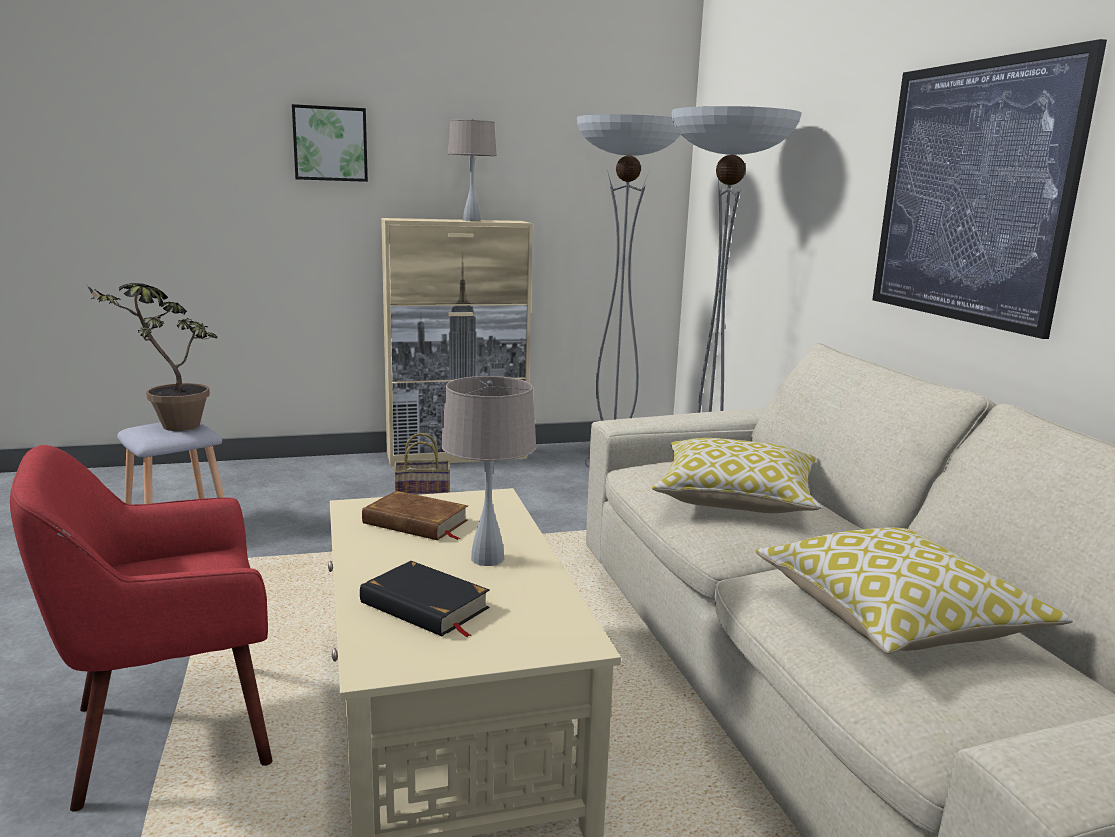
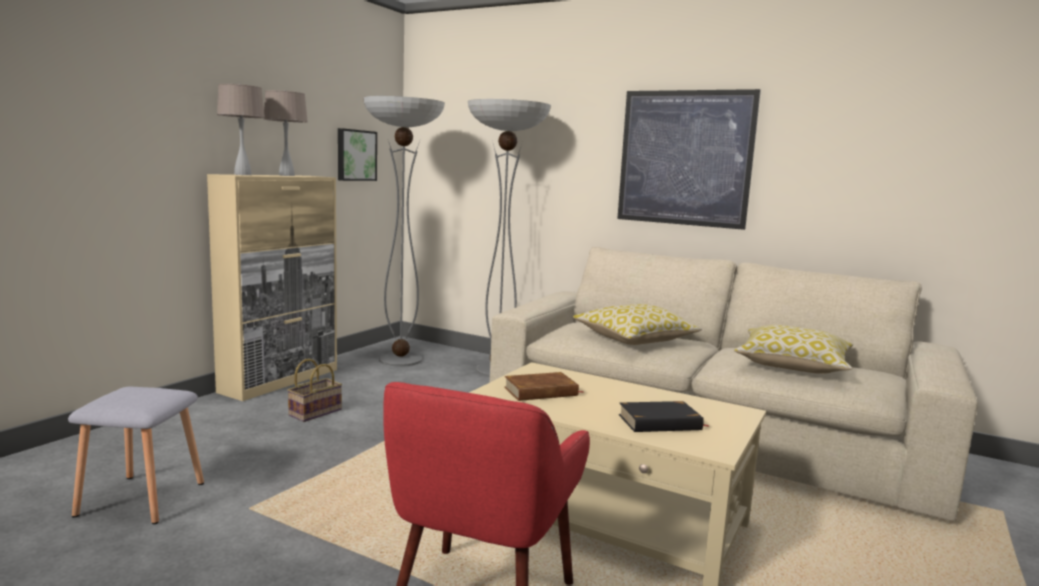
camera: 45 degrees left, 5 degrees down
(168, 426) = (131, 395): potted plant -> none
(330, 144) = (160, 103): picture -> picture (355, 155)
(488, 559) = (621, 395): beige table lamp -> beige table lamp (243, 175)

